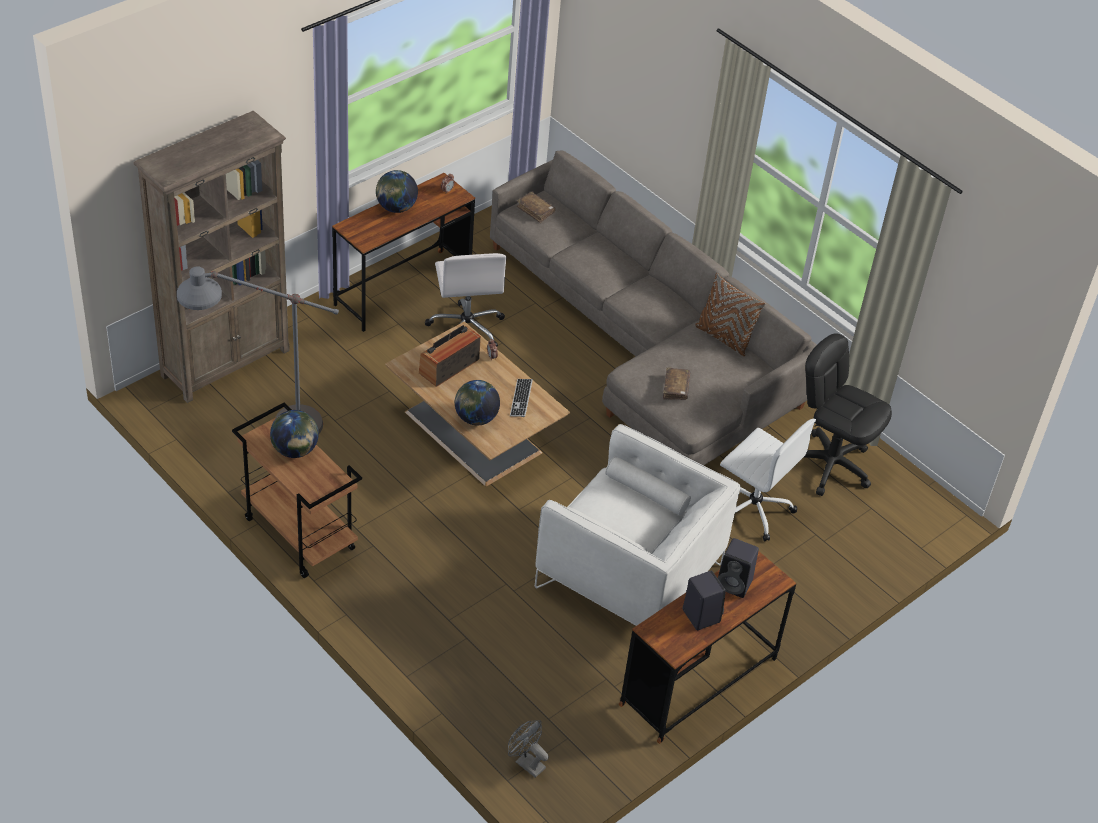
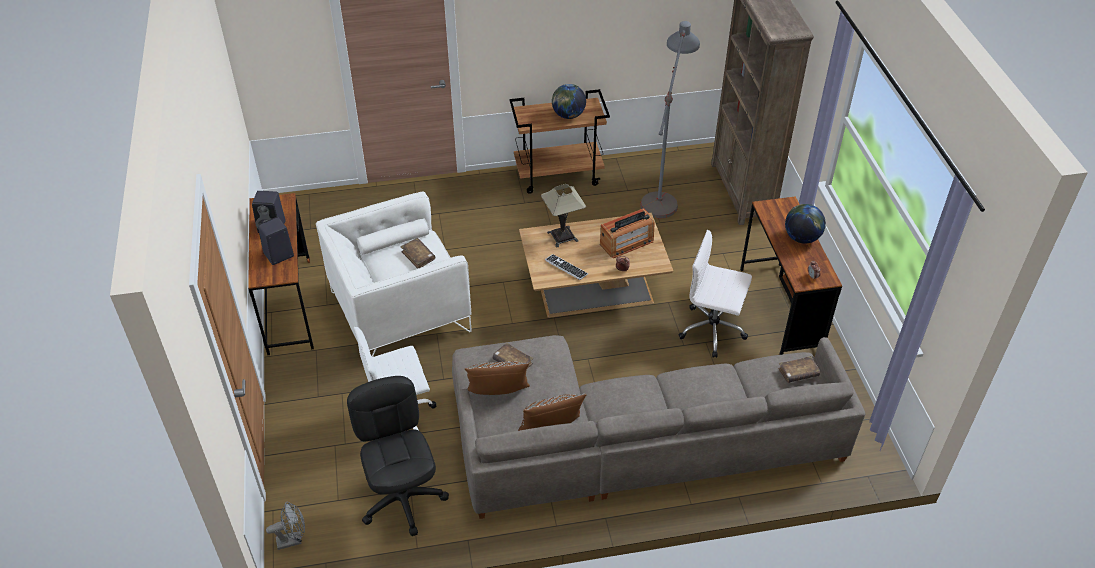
camera: 125 degrees right, 0 degrees up
(448, 366) = (626, 243): radio -> radio turned 75 degrees clockwise
(476, 418) = (562, 236): globe -> table lamp
(526, 763) = (312, 205): grey fan -> grey fan (293, 540)
(609, 507) = (418, 256): none -> brown book
(718, 384) = (498, 395): none -> brown pillow
(830, 464) = (403, 499): black office chair -> black office chair turned 90 degrees counterclockwise

